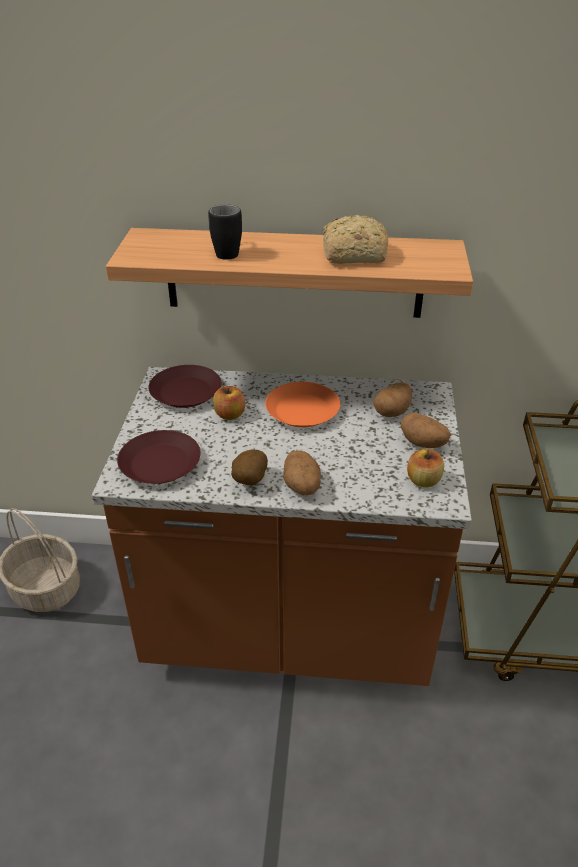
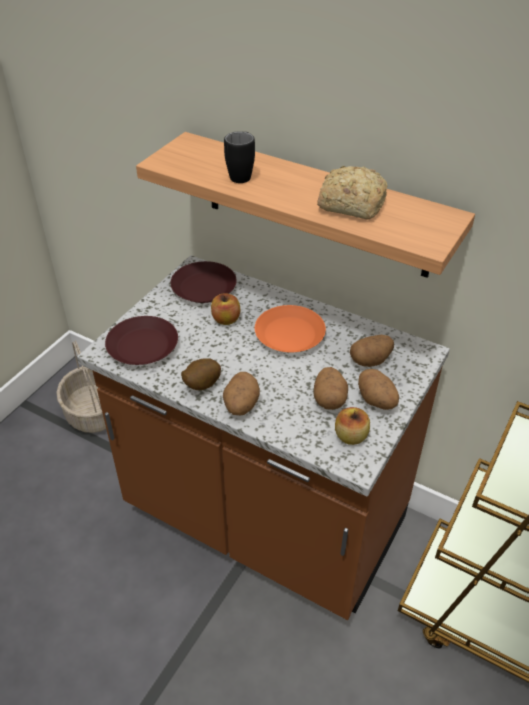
camera: 25 degrees right, 5 degrees up
(380, 455) = (329, 399): none -> potato

